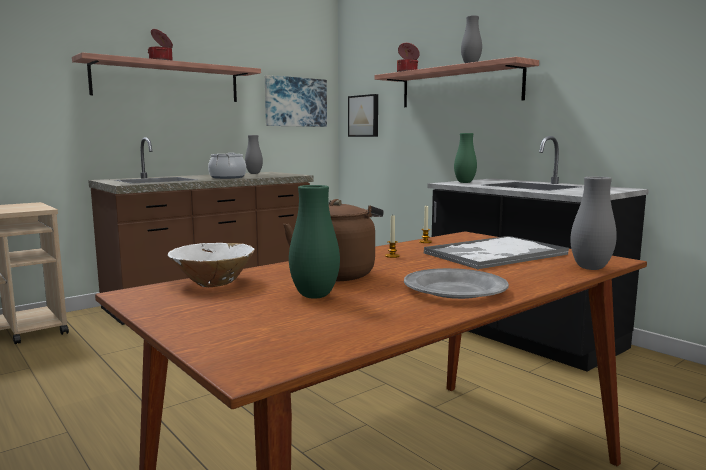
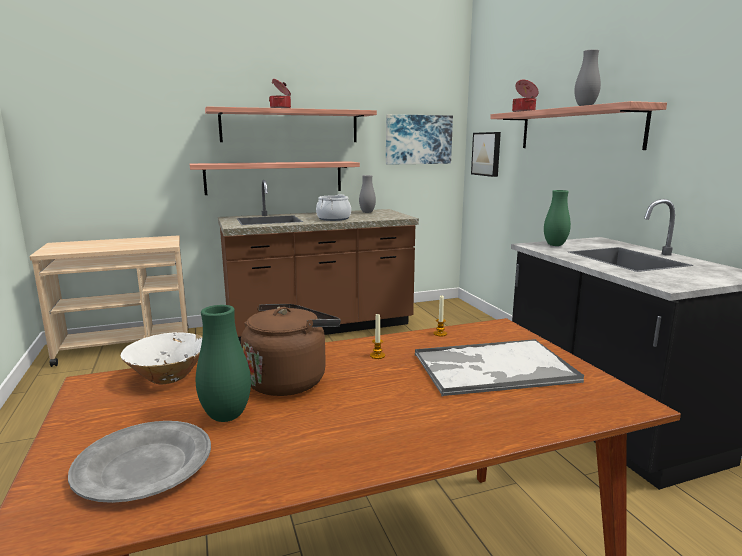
camera: 20 degrees right, 5 degrees up
(152, 137) = (274, 177): none -> shelf
(454, 290) = (372, 433): grey plate -> grey plate (143, 466)
(590, 268) = (583, 417): grey vase -> none

